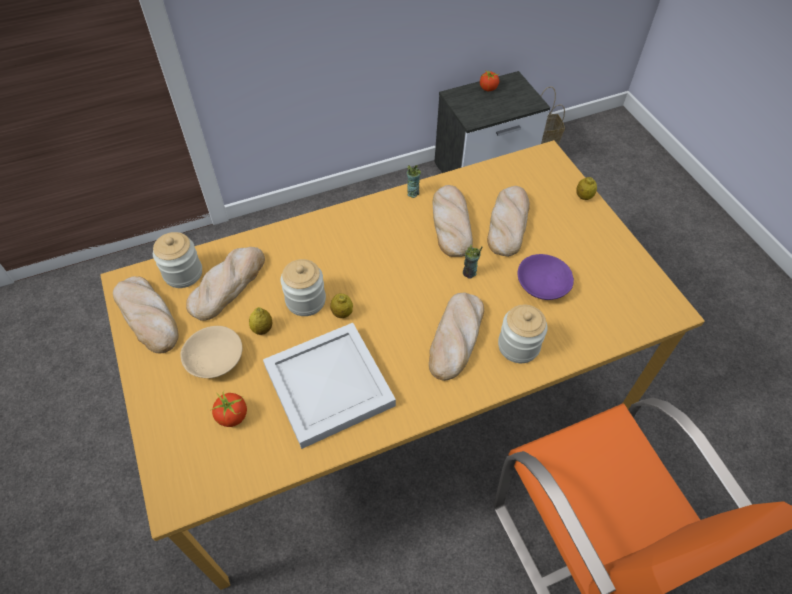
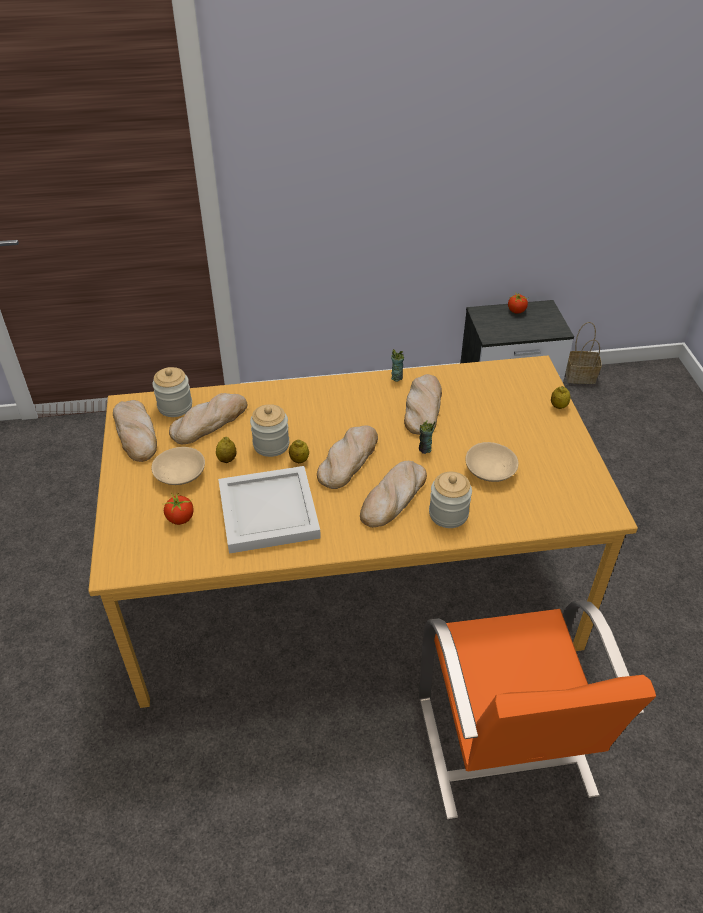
camera: 15 degrees right, 10 degrees down
(508, 223) = (476, 415): bread -> bread (348, 459)
(543, 284) = (490, 470): purple bowl -> beige bowl

